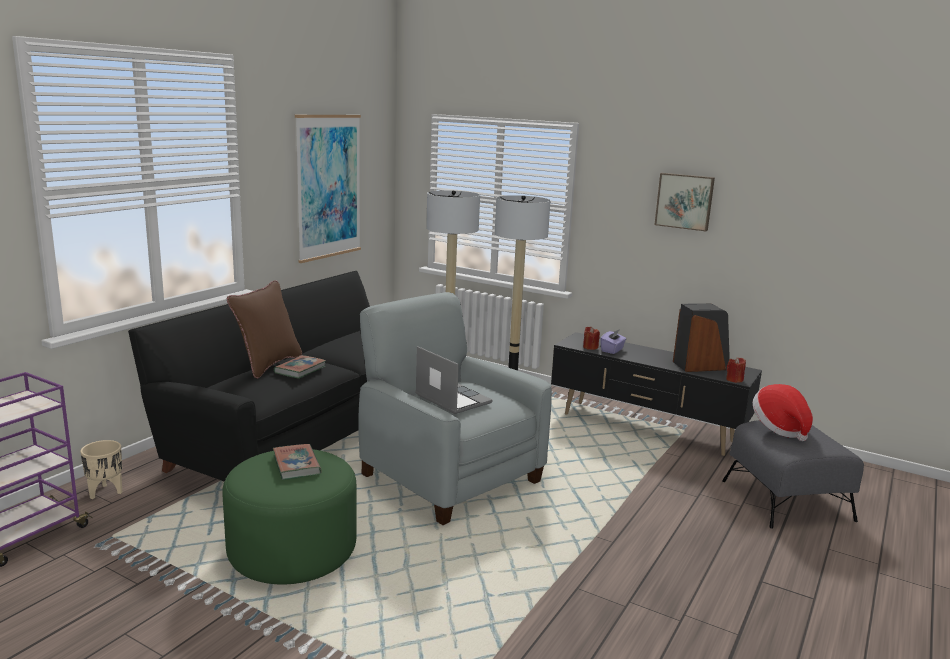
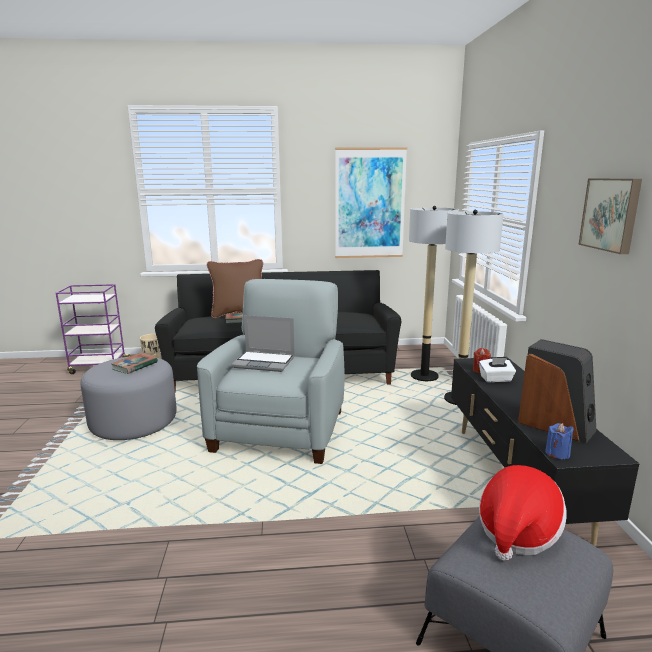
camera: 55 degrees right, 0 degrees up
(292, 551) = (134, 422): green ottoman -> grey ottoman
(451, 399) = (265, 362): laptop -> laptop turned 90 degrees clockwise
(612, 350) = (496, 379): purple tissue box -> white tissue box
(734, 380) = (557, 453): red candle -> blue candle

